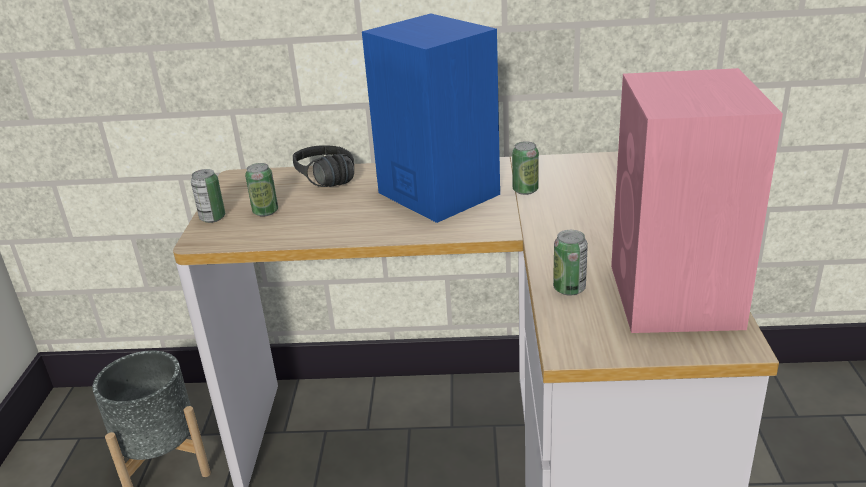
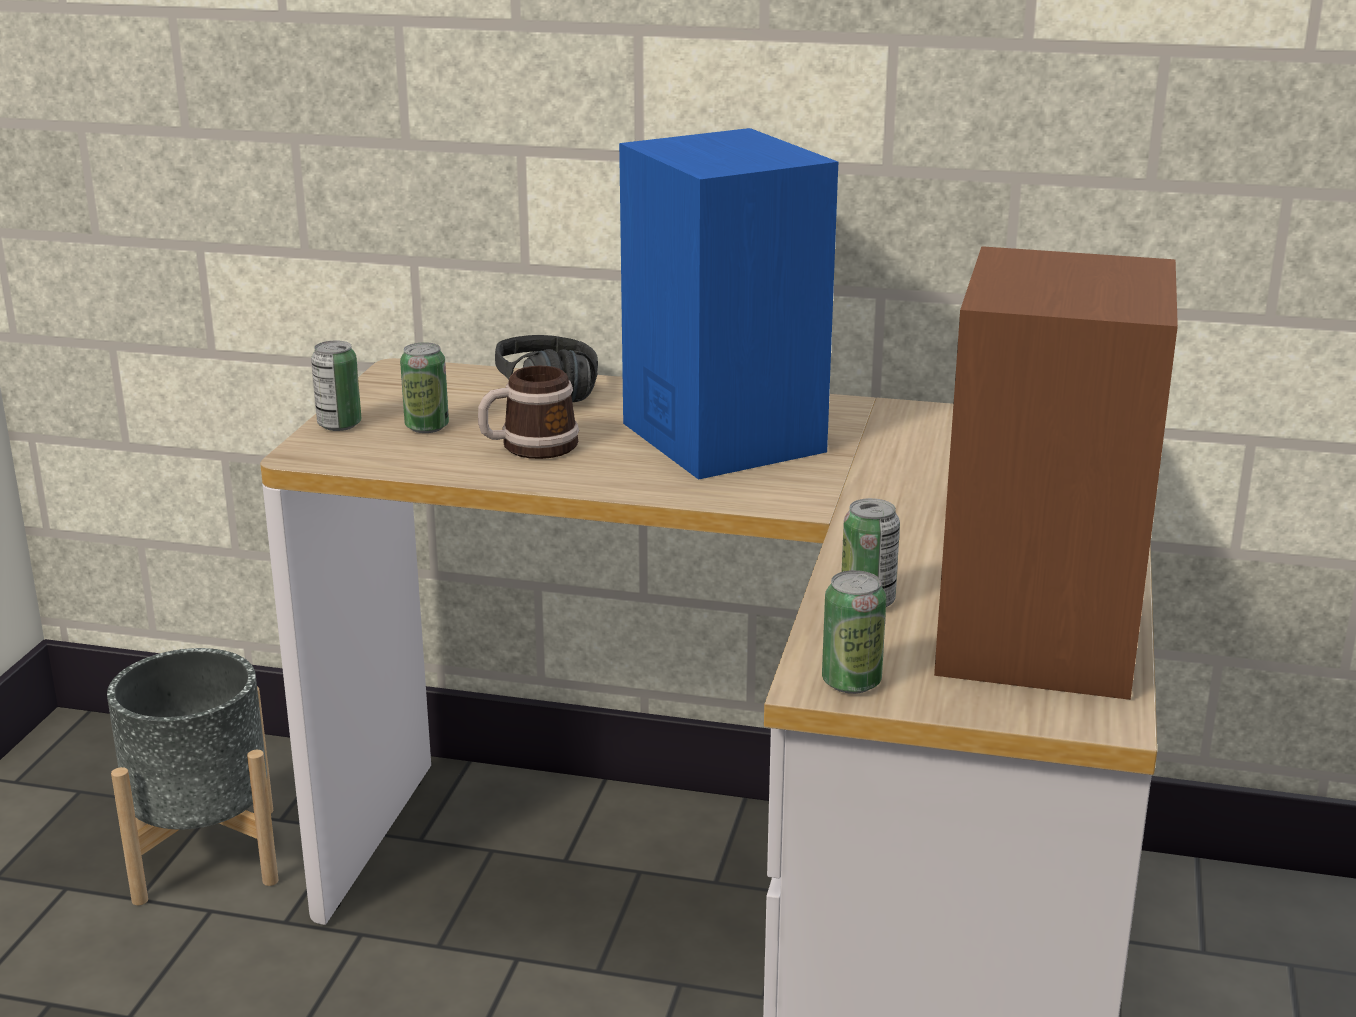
camera: 10 degrees right, 5 degrees down
(331, 216) = (529, 447): none -> mug
(525, 190) = (873, 451): can -> can (851, 682)
(675, 298) = (1037, 639): pink speaker -> brown speaker

